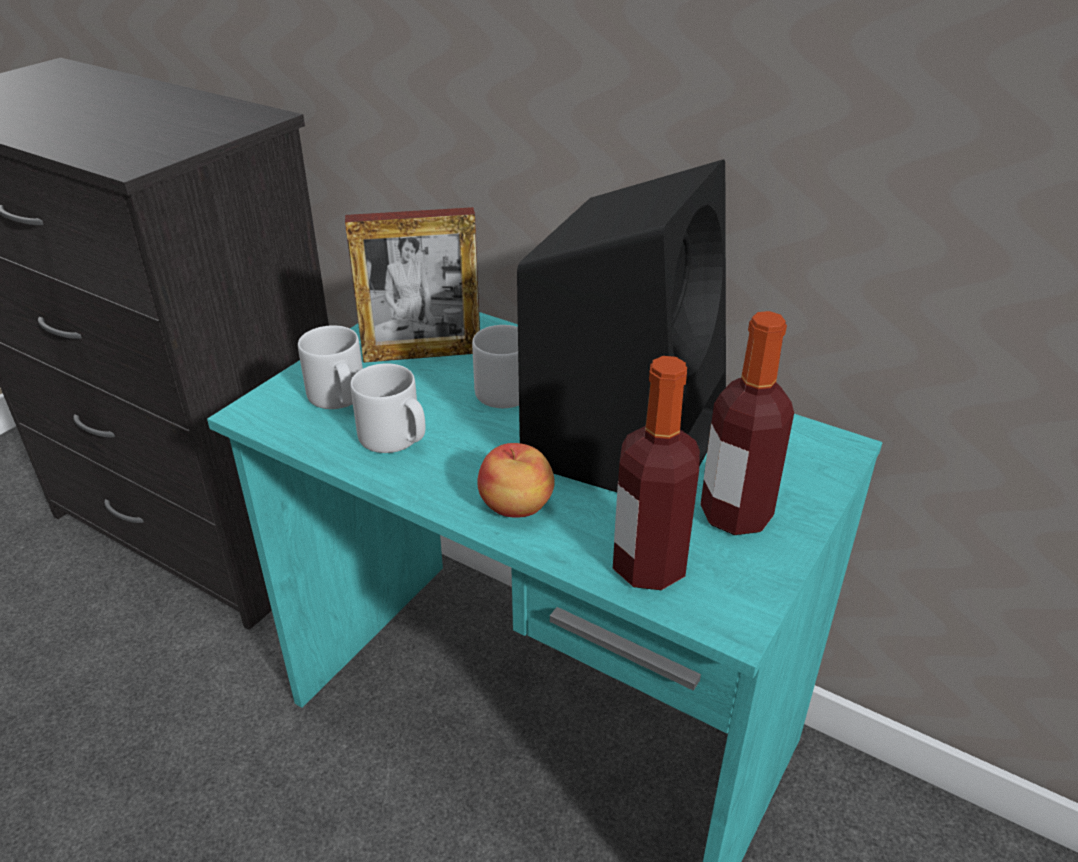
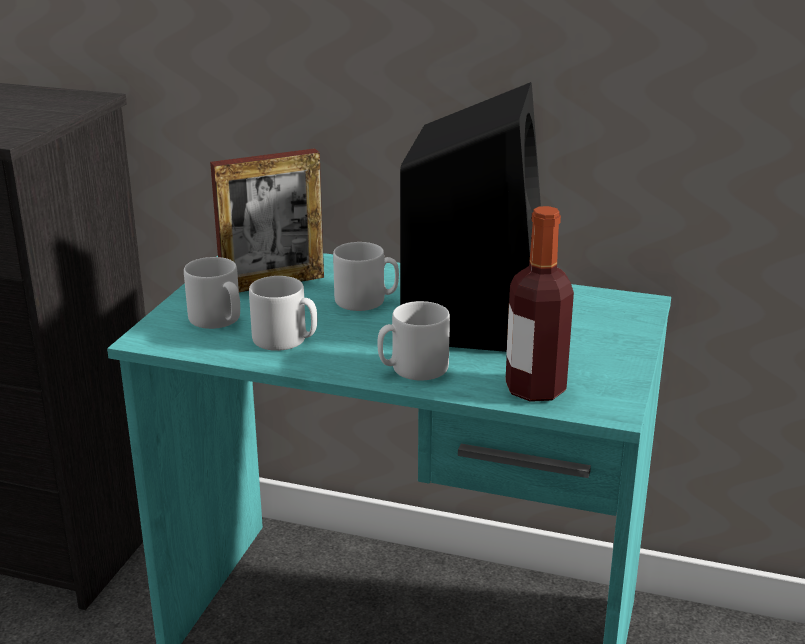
camera: 15 degrees left, 10 degrees down
(516, 507) = (412, 369): apple -> grey mug
(735, 514) = (584, 351): bottle -> none

